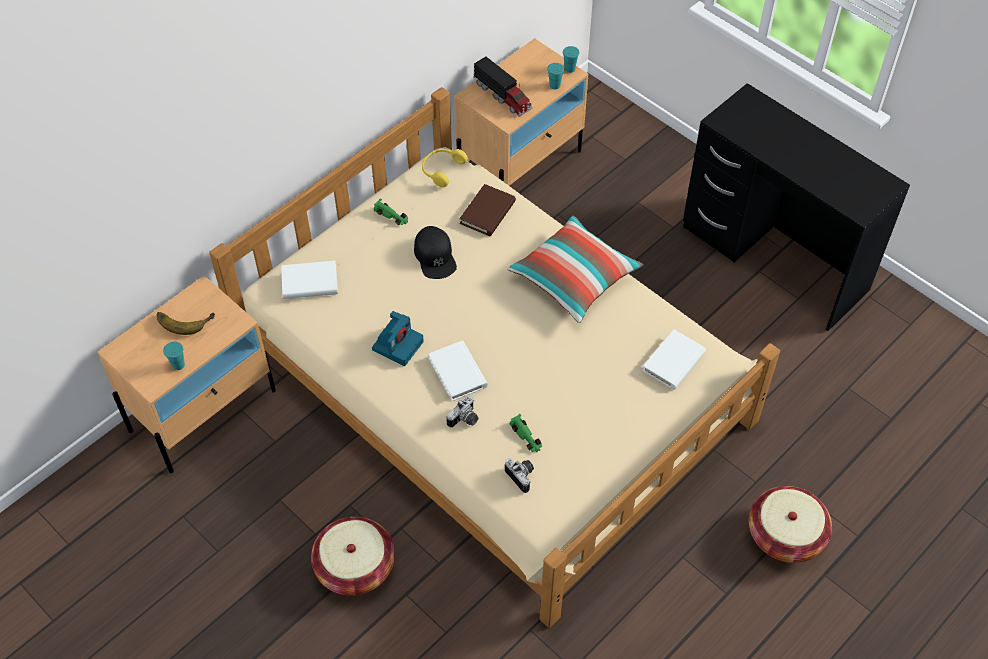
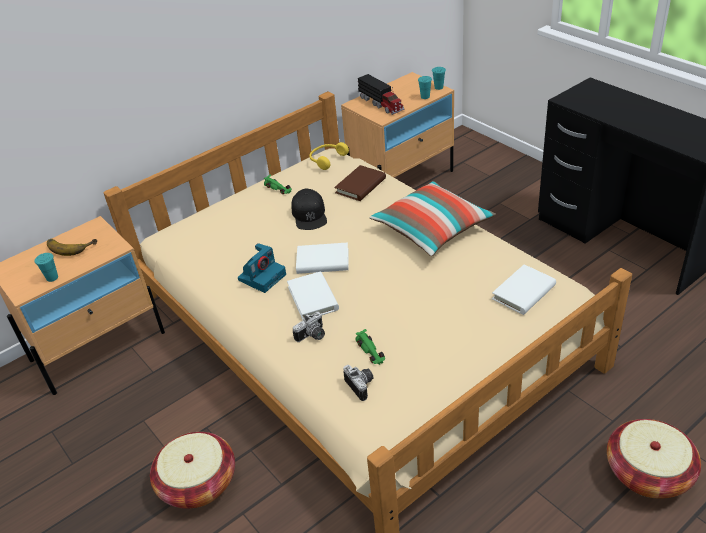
camera: 10 degrees right, 15 degrees down
(310, 282) = (197, 232): white book -> white book (323, 261)

